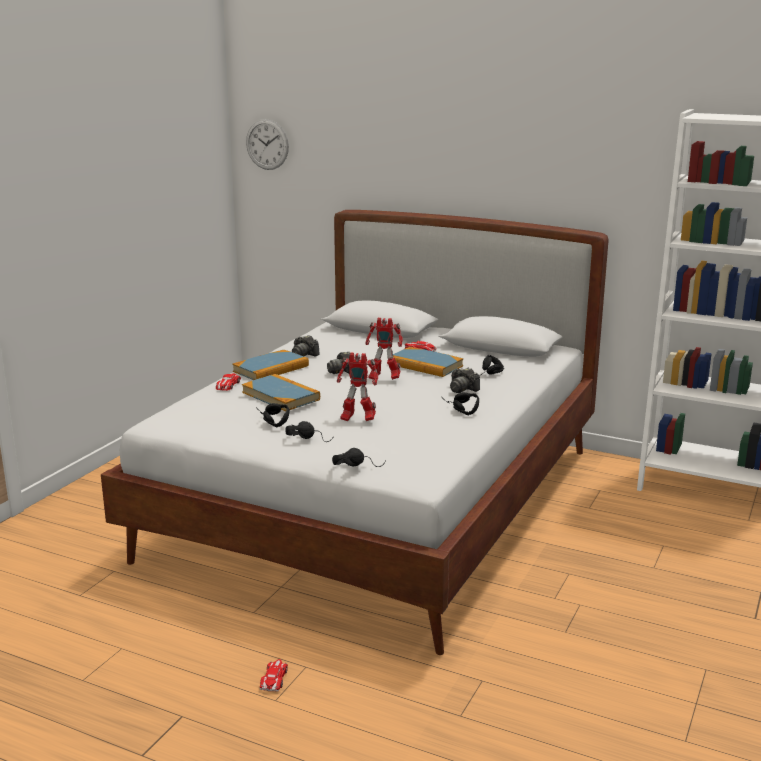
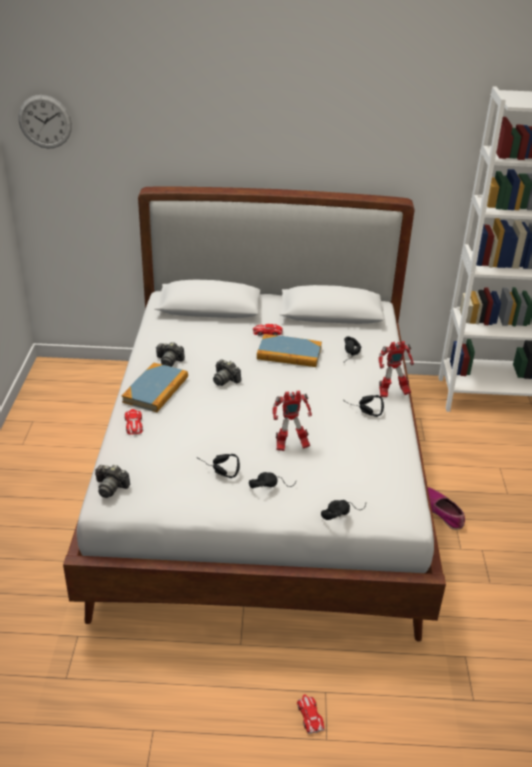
camera: 25 degrees left, 15 degrees up
(281, 396) = (200, 431): book -> none
(383, 378) = (269, 381): toy robot -> toy robot (392, 393)
(462, 389) = (345, 381): camera -> camera (111, 487)
(557, 565) = (441, 511): none -> shoe

